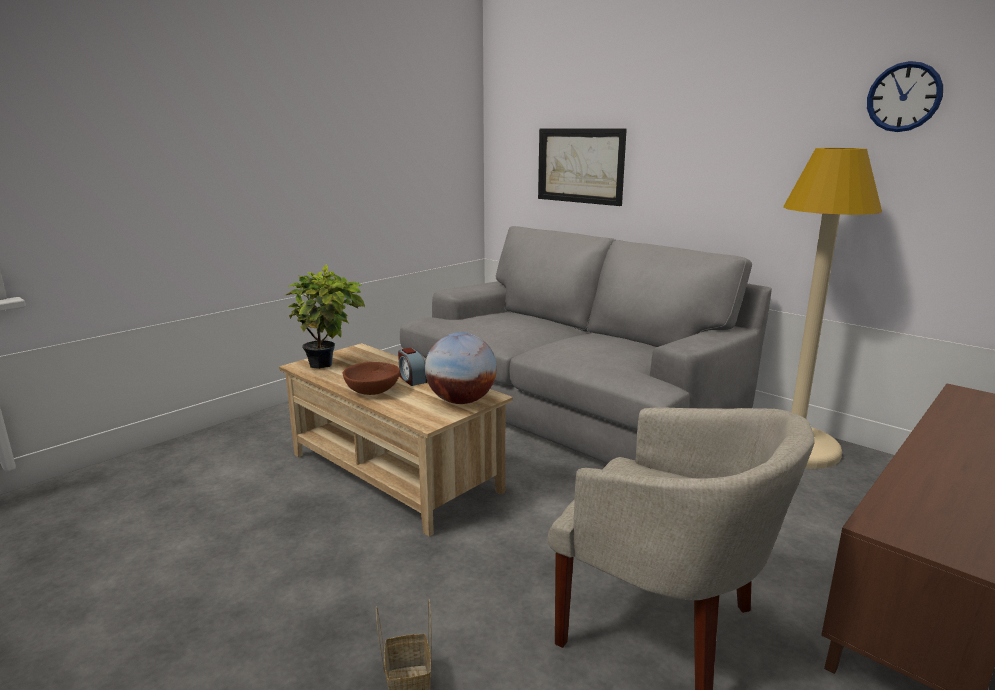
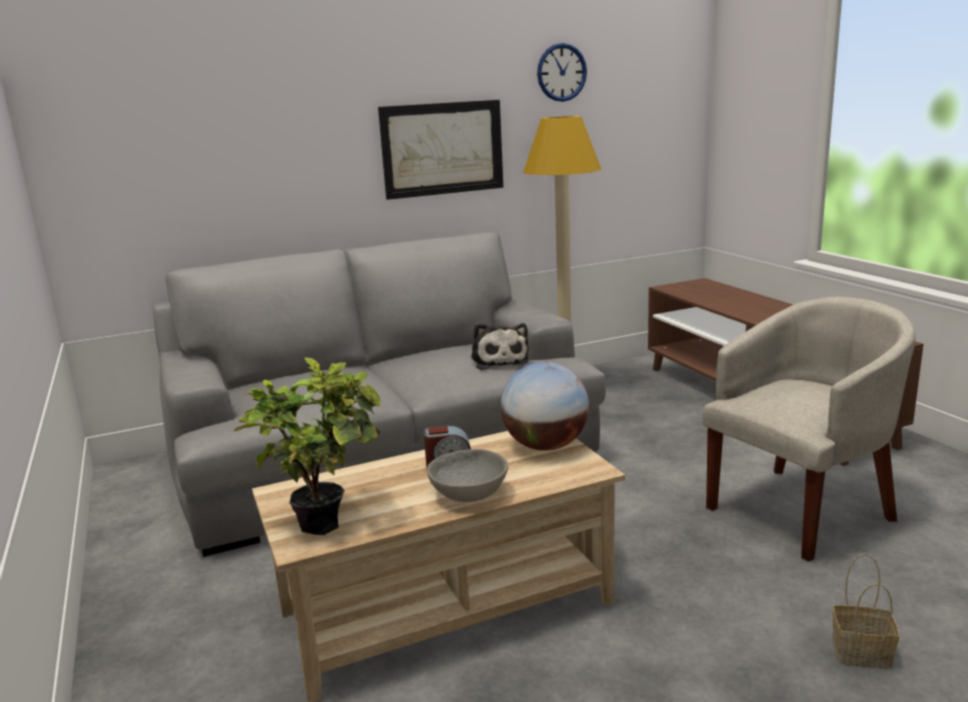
camera: 65 degrees left, 0 degrees up
(373, 391) = (468, 494): brown bowl -> grey bowl
(580, 165) = (234, 169): picture -> picture (442, 148)
(612, 358) = (498, 361): none -> plush toy

